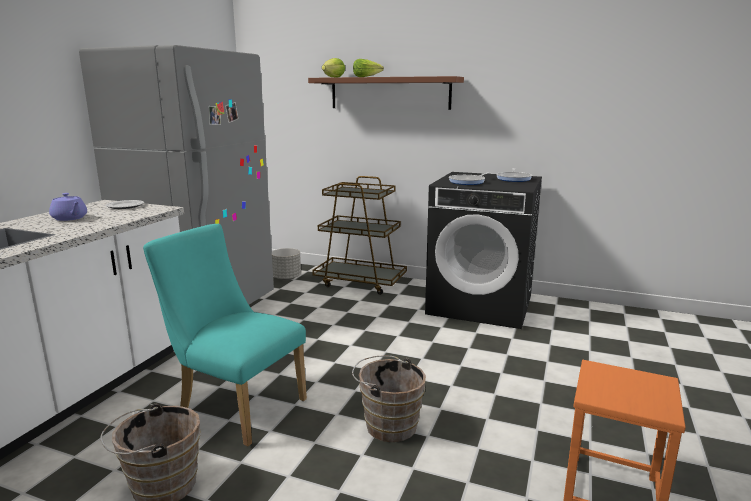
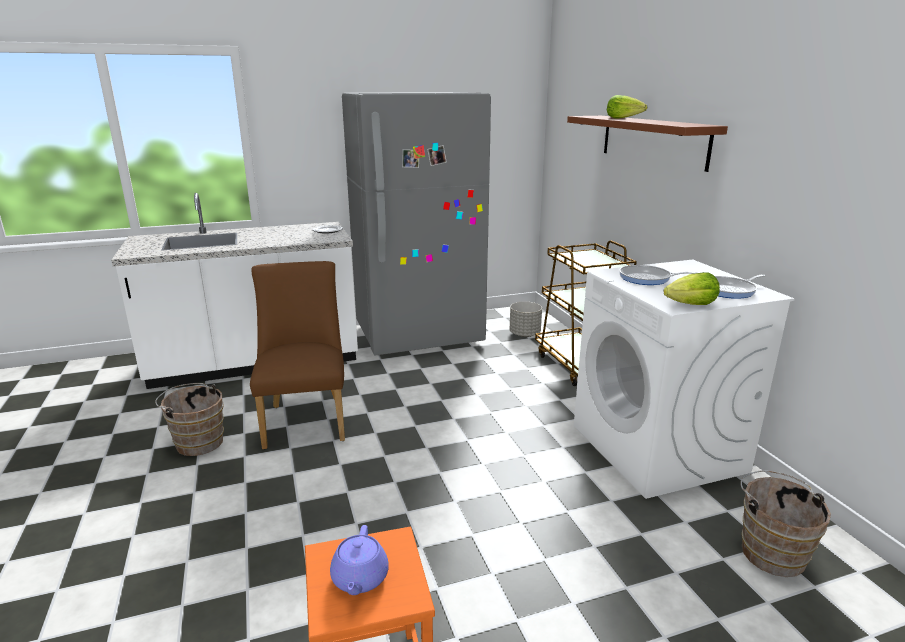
camera: 50 degrees right, 5 degrees up
(70, 218) = (276, 233): purple teapot -> purple teapot (359, 579)
(236, 405) = (306, 419): turquoise chair -> brown chair
(333, 77) = (596, 116): lettuce -> lettuce (691, 305)
(387, 424) = (351, 494): brown bucket -> brown bucket (770, 551)
(481, 305) = (658, 448): black washing machine -> white washing machine

